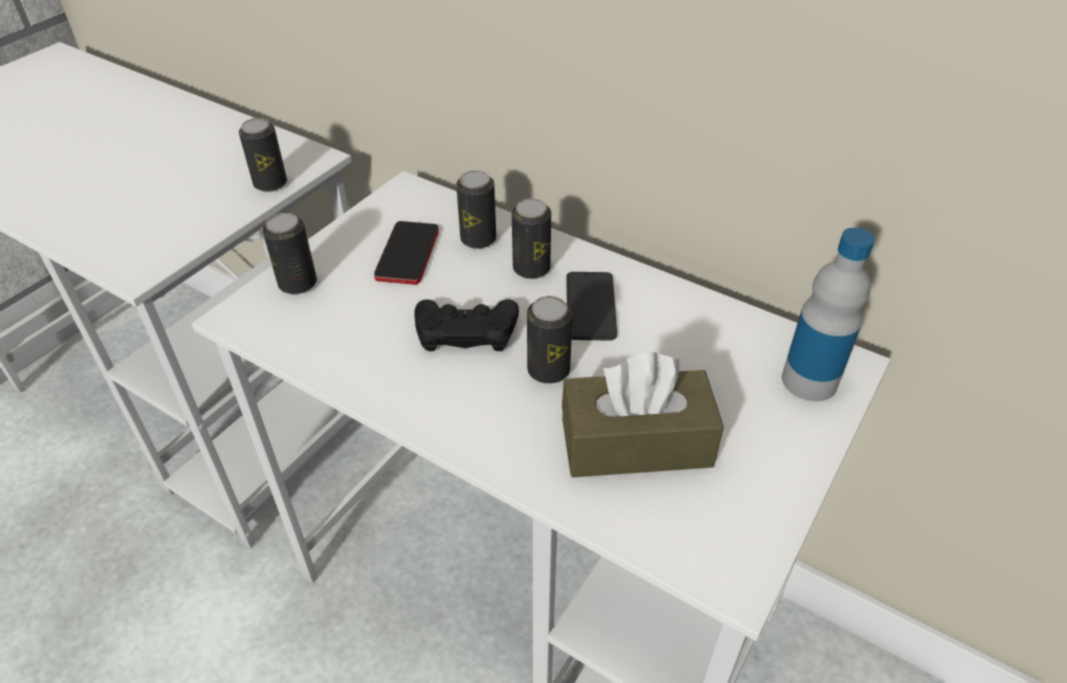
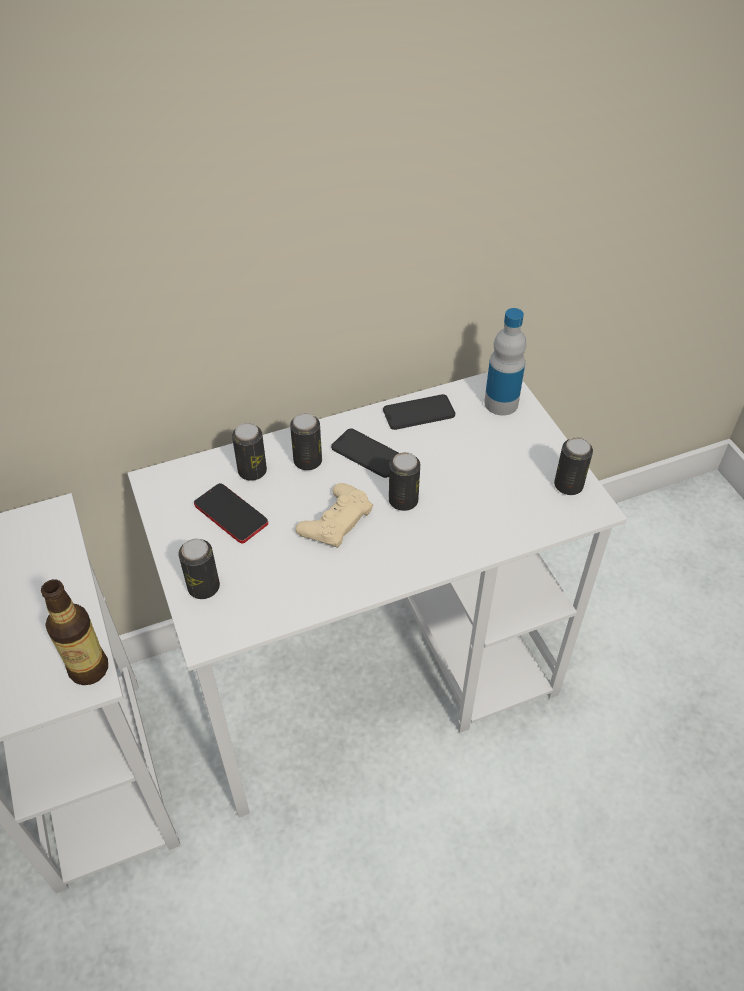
camera: 55 degrees left, 5 degrees up
(152, 264) = (89, 669): none -> bottle
(270, 184) = (58, 556): can -> can (568, 485)
(466, 331) = (335, 521): black game controller -> beige game controller
(636, 443) = (486, 494): brown tissue box -> none
(701, 316) = (419, 413): none -> phone

